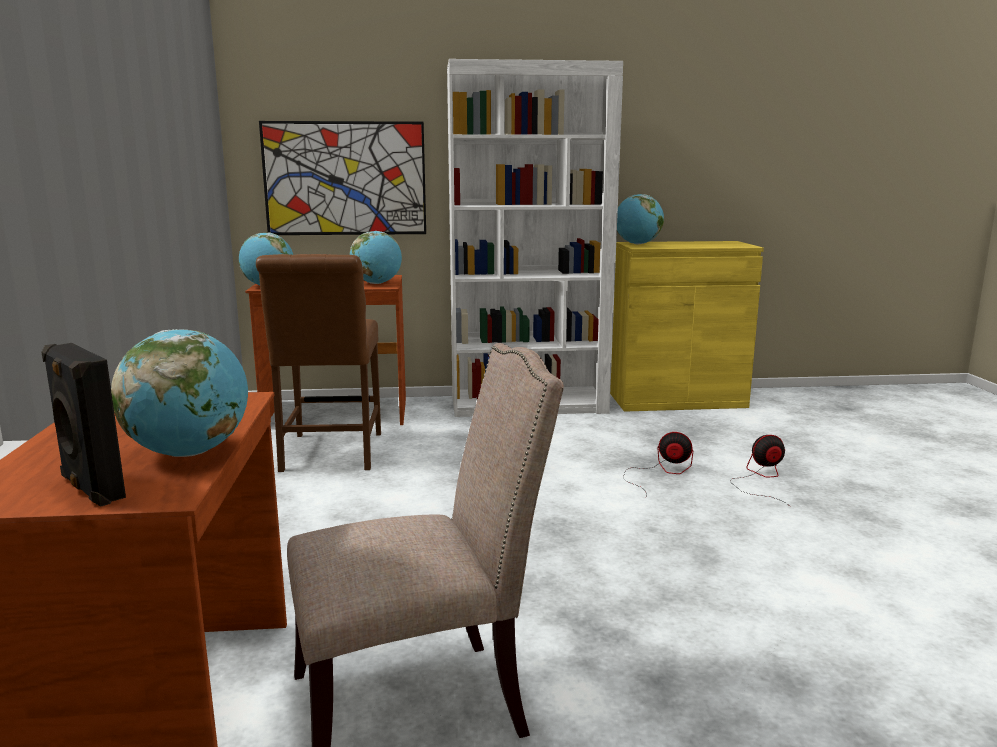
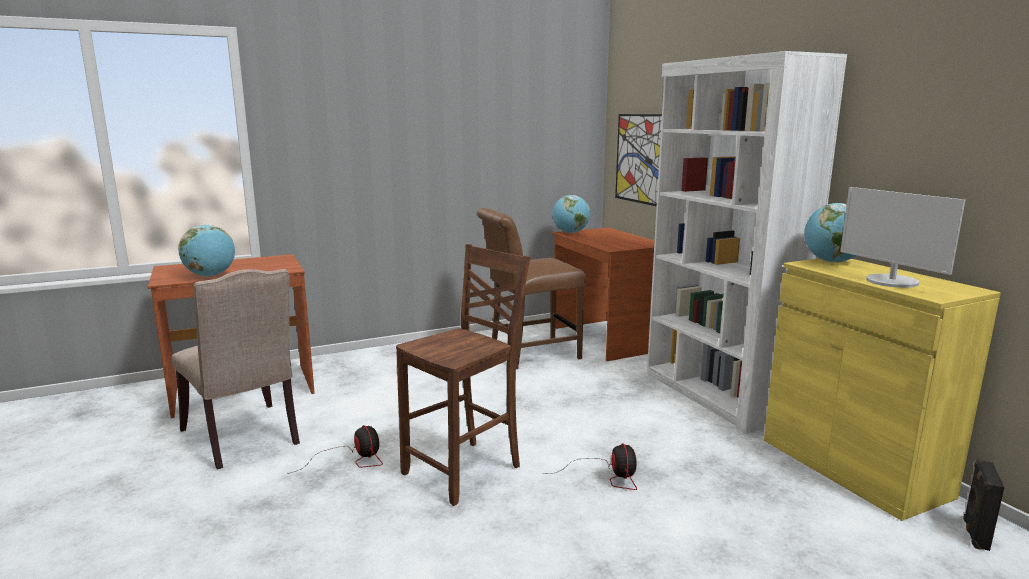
camera: 70 degrees right, 0 degrees up
(90, 488) = (173, 273): black speaker -> black speaker (974, 534)
(377, 283) = (619, 246): globe -> none
(622, 533) = (465, 470): none -> brown chair
(705, 245) = (891, 281): none -> monitor
(761, 478) = (645, 536): fan -> fan (352, 460)

